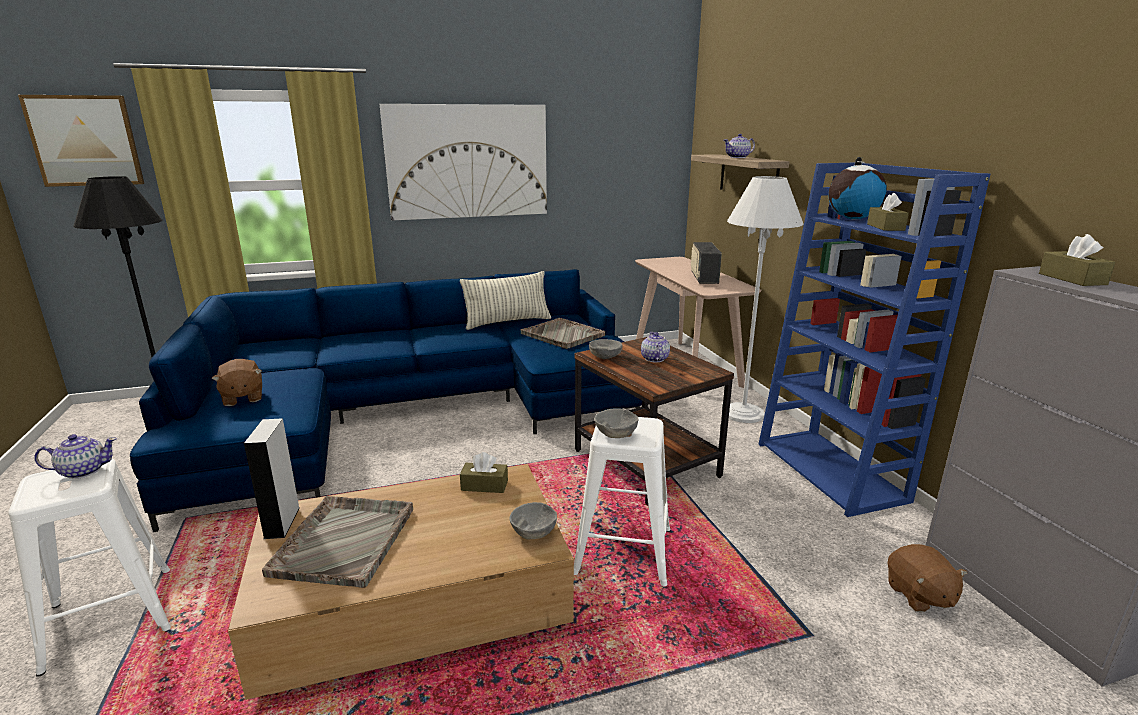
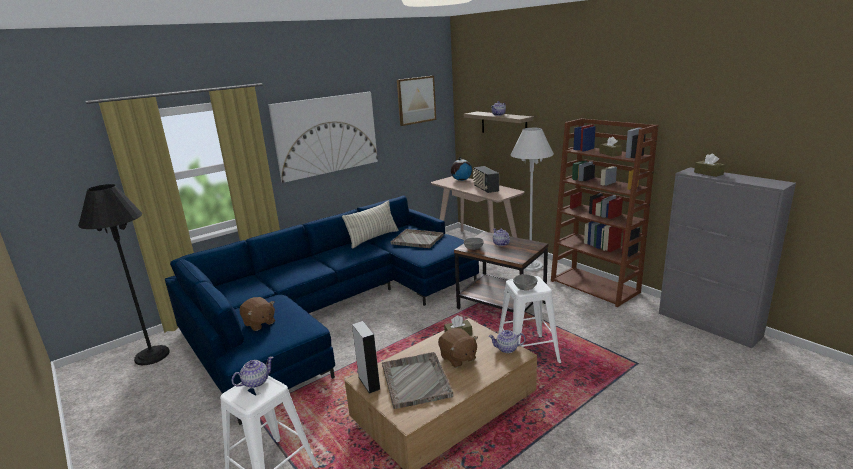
camera: 20 degrees left, 0 degrees up
(85, 141) = (58, 160): picture -> picture (416, 100)
(534, 532) = (507, 349): grey bowl -> teapot
(831, 472) = (595, 286): blue bookcase -> brown bookcase
(852, 219) = (587, 149): globe -> globe (461, 180)
(919, 595) = (668, 333): brown plush toy -> brown plush toy (458, 358)

